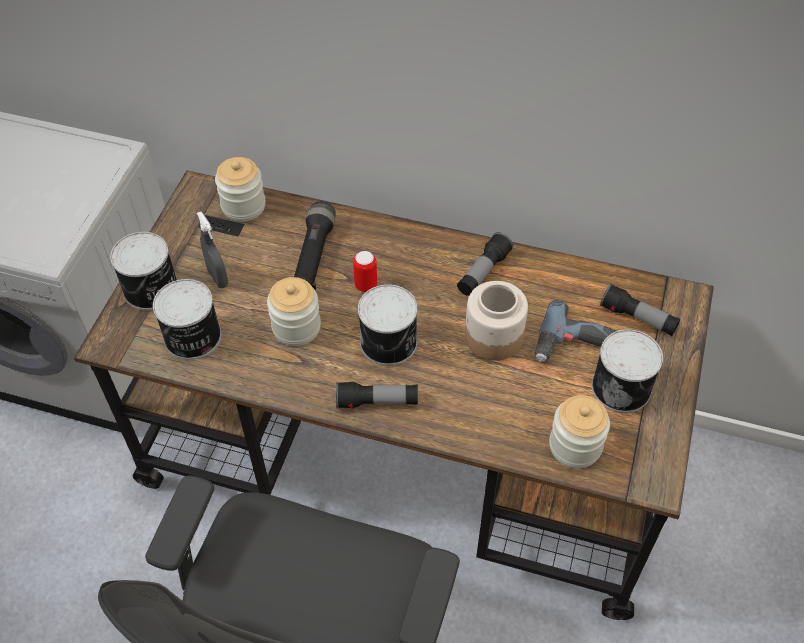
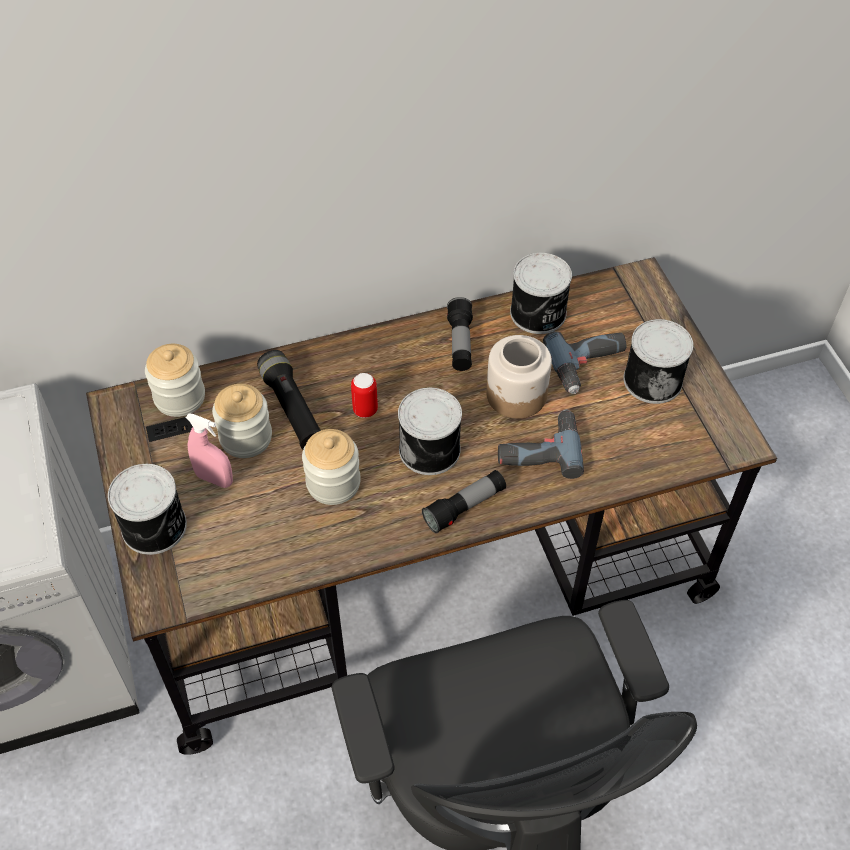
camera: 35 degrees left, 0 degrees up
(192, 338) = (240, 549): can -> can (539, 314)
(218, 277) = (214, 479): grey spray bottle -> pink spray bottle
(475, 389) = (538, 448): none -> power drill
(575, 446) = (657, 449): jar -> jar (246, 437)
(638, 318) = (619, 315): flashlight -> none

